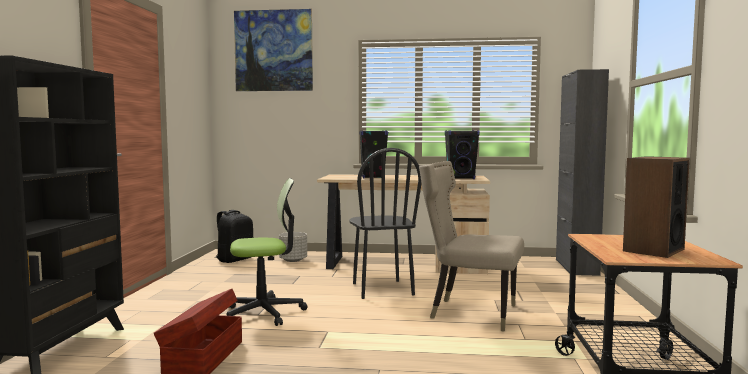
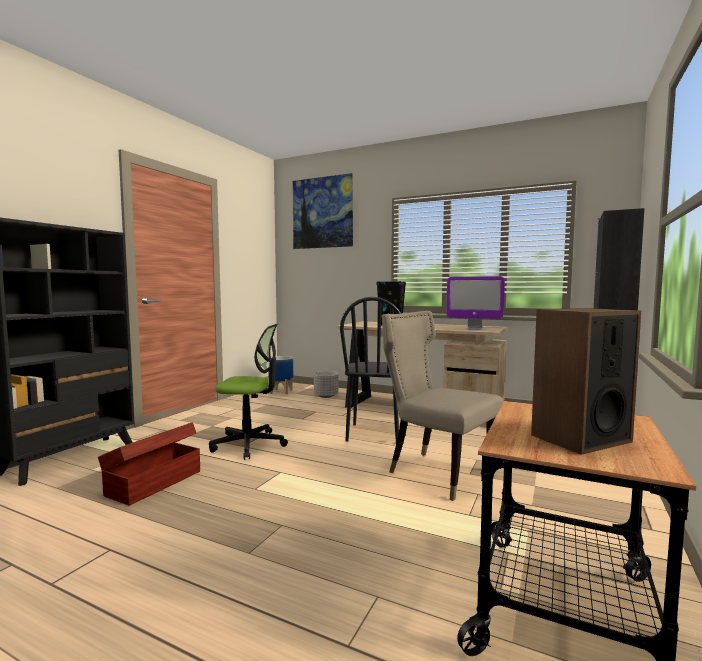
camera: 20 degrees right, 0 degrees up
(234, 259) = (281, 391): black backpack -> planter
(461, 178) = (474, 329): black speaker -> monitor

